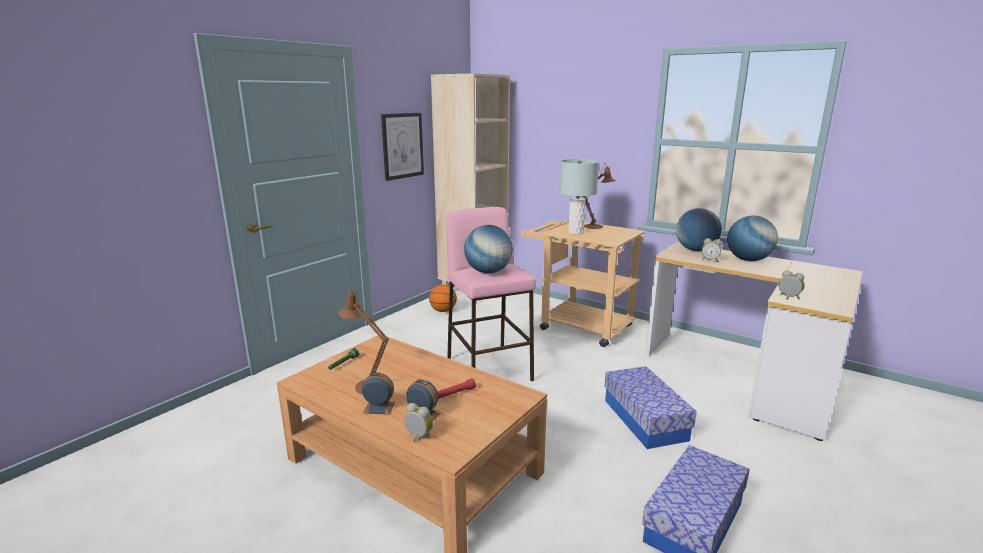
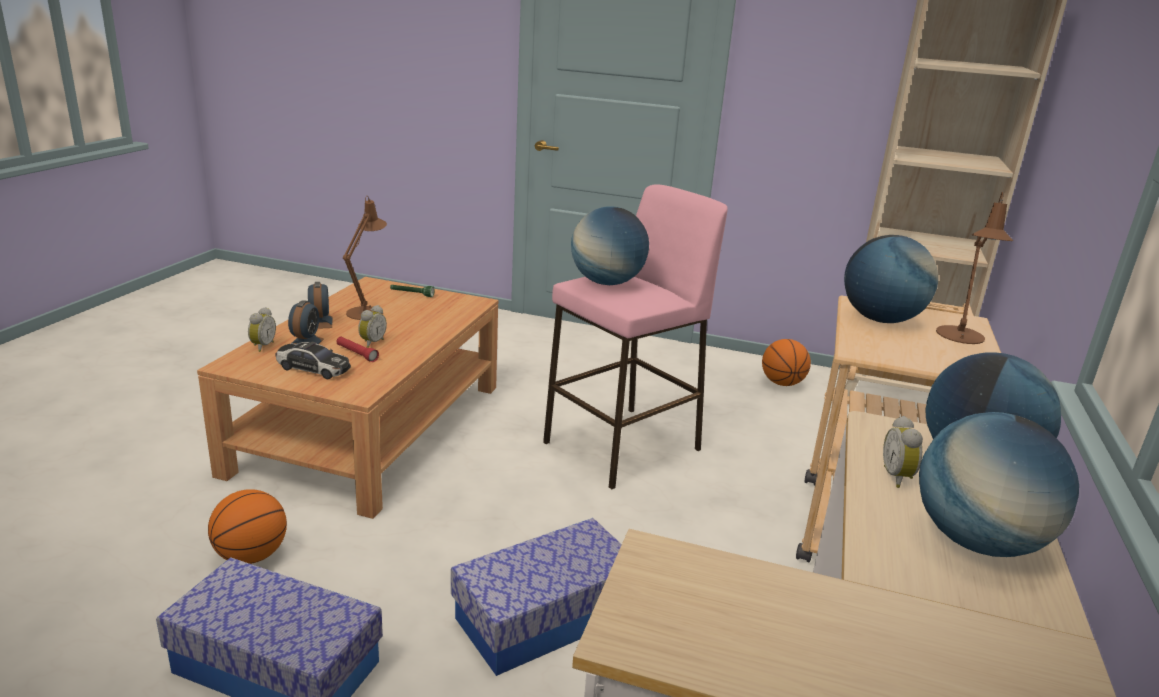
camera: 70 degrees right, 5 degrees up
(402, 146) = (819, 92): picture -> none
(475, 413) = (313, 368): none -> toy car
(576, 232) = (880, 320): grey table lamp -> globe
(579, 536) = (251, 556): none -> basketball
(788, 298) = (666, 563): alarm clock -> alarm clock (371, 343)

